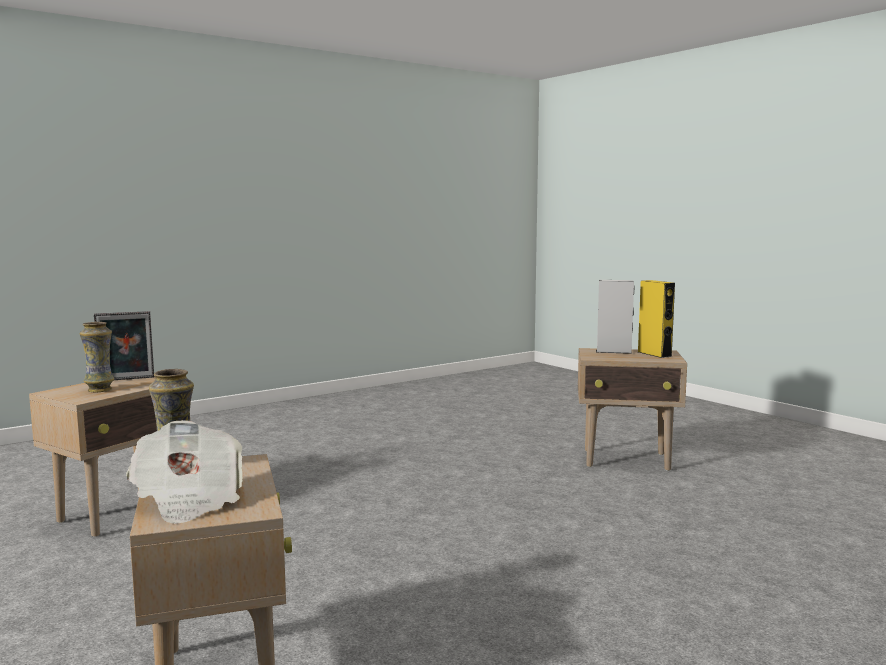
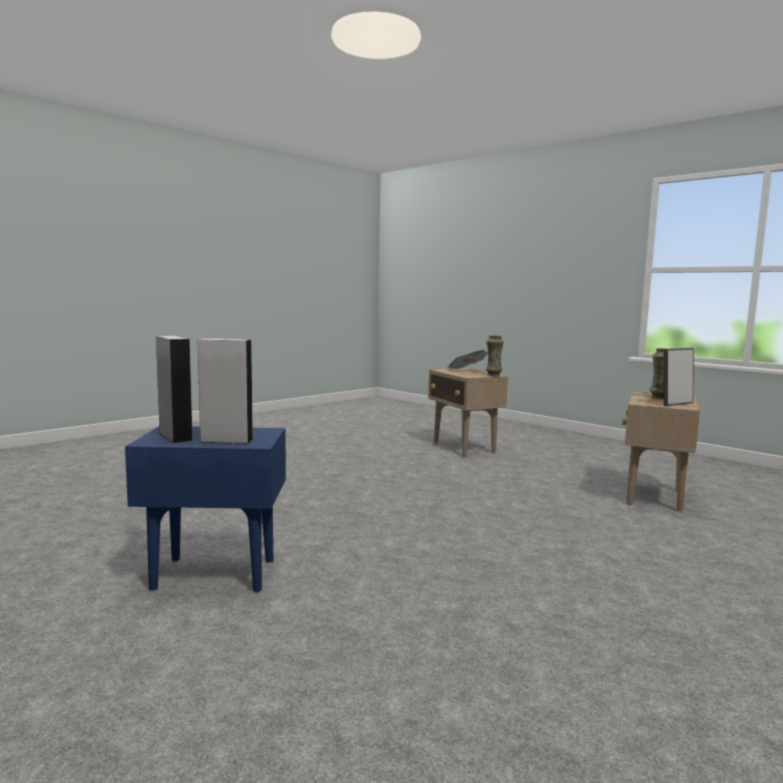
camera: 170 degrees right, 0 degrees up
(627, 460) = (213, 574): beige side table -> blue side table
(654, 354) = (175, 437): yellow speaker -> grey speaker

